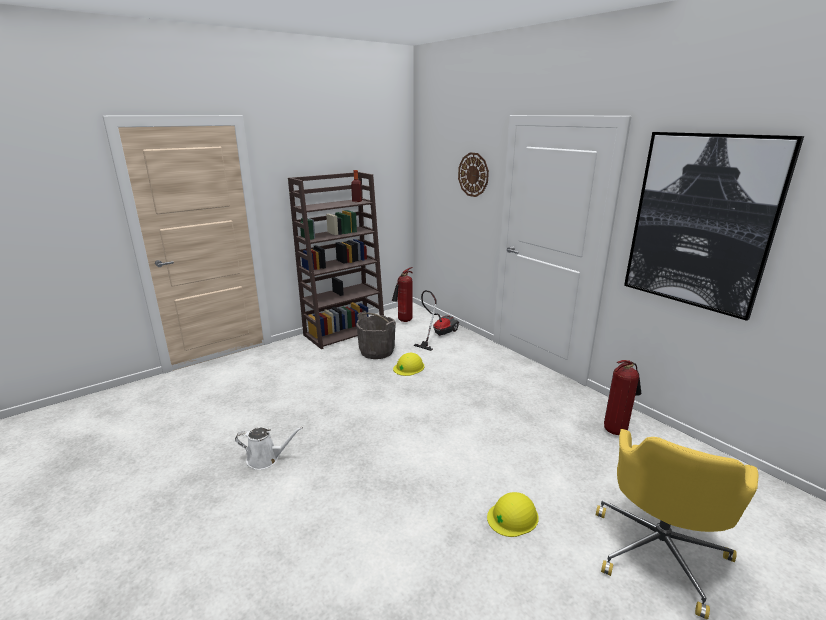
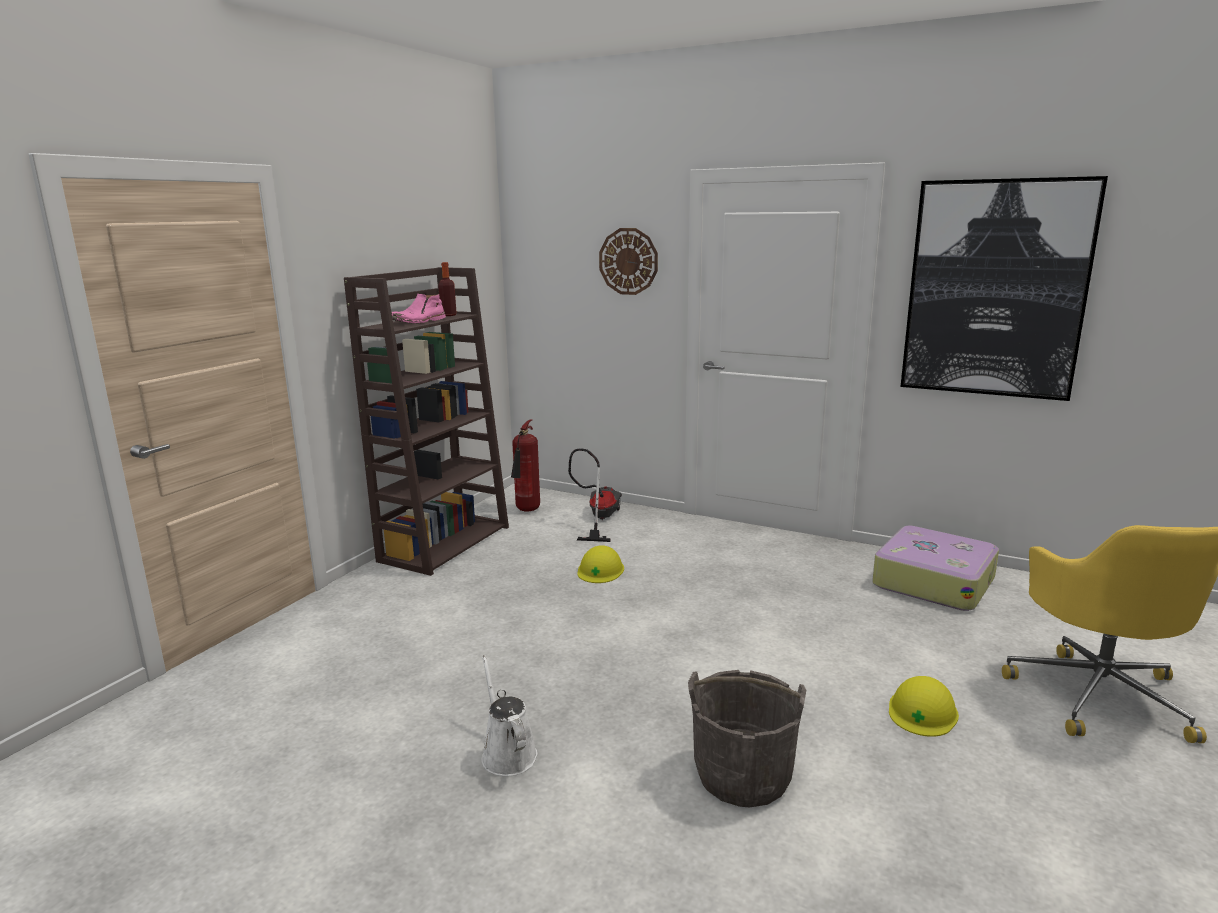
camera: 25 degrees left, 5 degrees down
(266, 459) = (507, 753): white watering can -> white watering can turned 90 degrees counterclockwise
(332, 204) = (418, 321): none -> pink boot
(377, 351) = (528, 559): grey bucket -> grey bucket (743, 775)
(616, 430) = (933, 581): fire extinguisher -> suitcase

